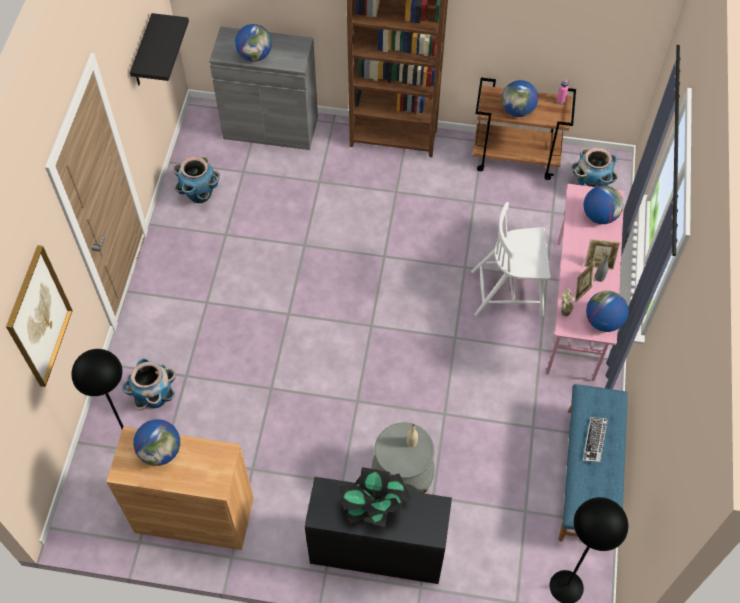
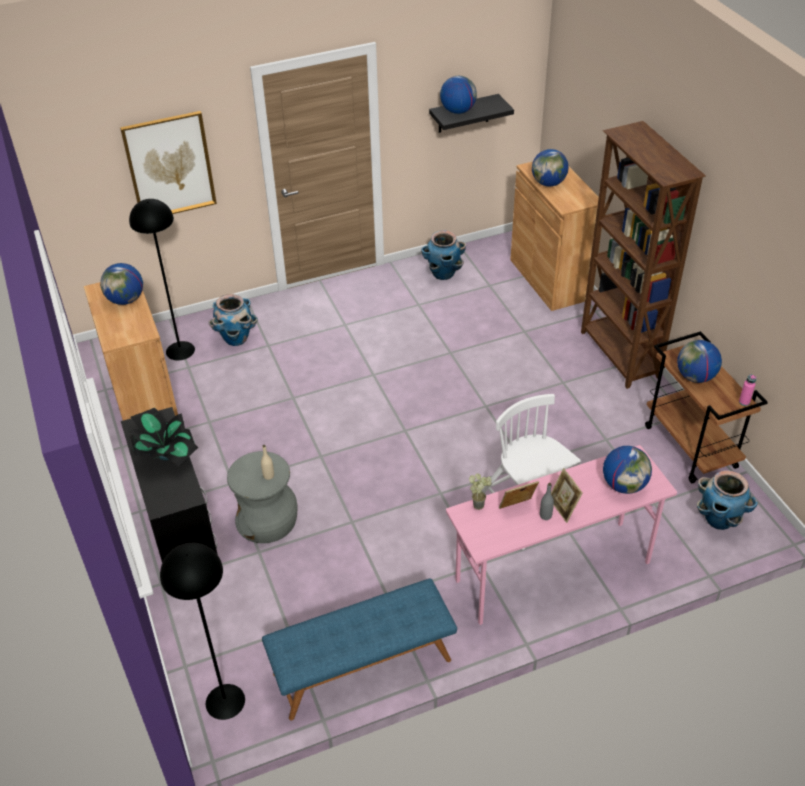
camera: 60 degrees right, 15 degrees down
(270, 127) = (550, 279): grey cabinet -> brown cabinet
(594, 441) = (372, 619): keyboard -> none
(603, 321) = (493, 540): globe -> globe (458, 111)

